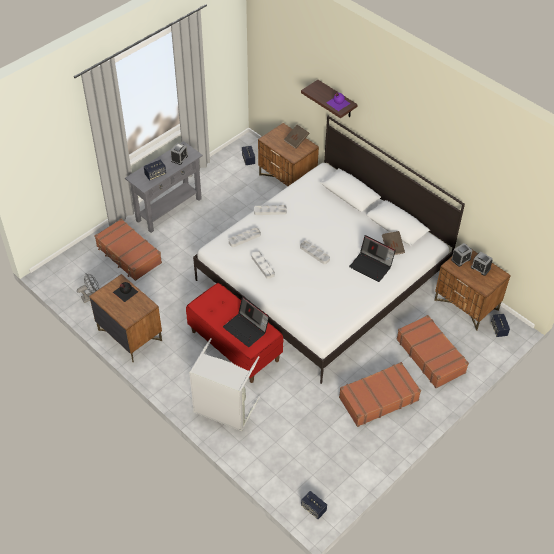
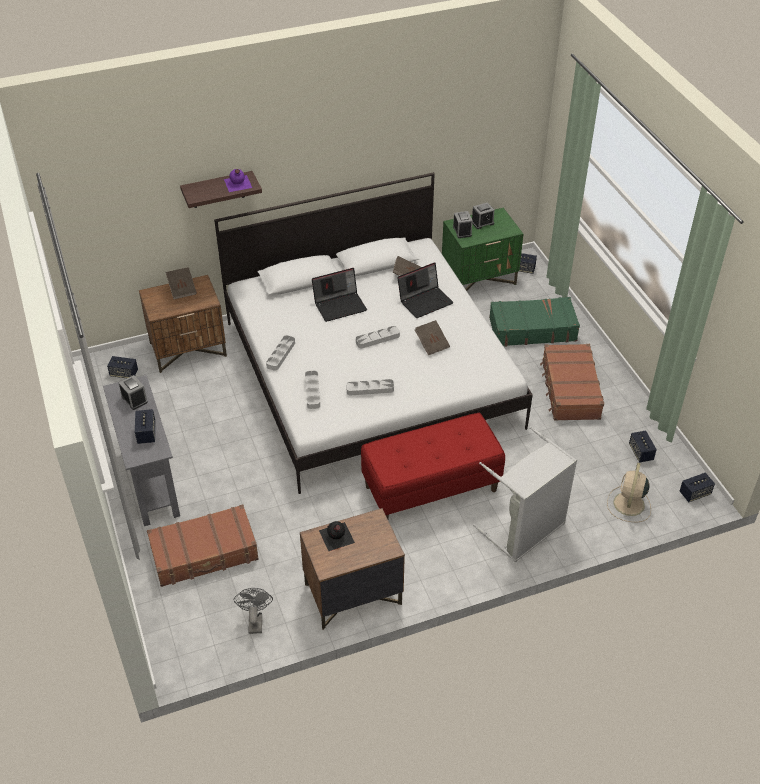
camera: 65 degrees left, 5 degrees down
(246, 329) = (455, 441): laptop -> laptop (340, 305)
(279, 467) = (628, 505): none -> beige fan
(329, 284) = (432, 343): none -> brown book
(337, 462) = (640, 452): none -> speaker
(431, 356) = (532, 329): brown suitcase -> green suitcase
(466, 305) = (479, 279): brown nightstand -> green nightstand

